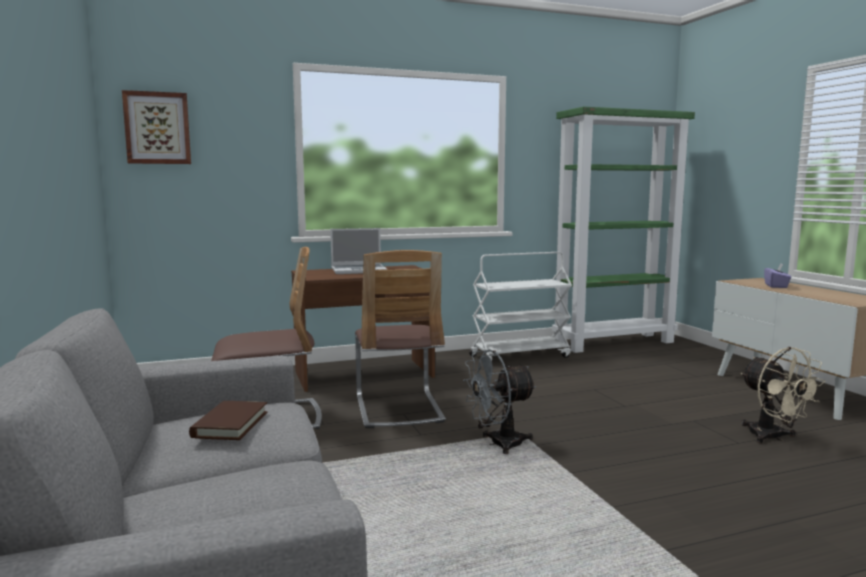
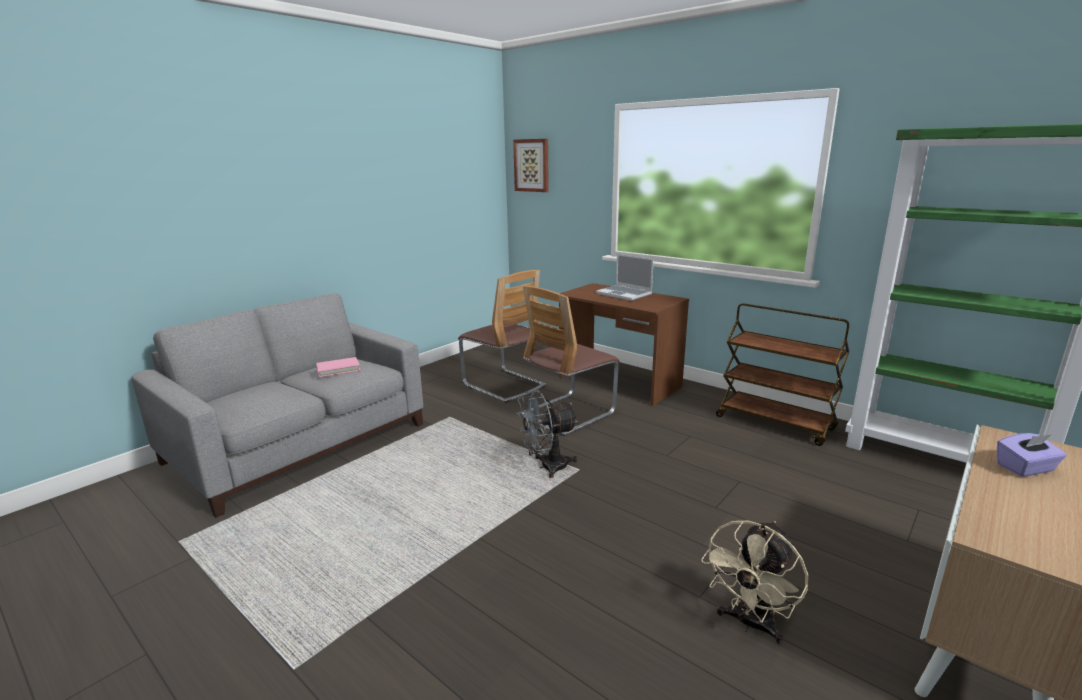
camera: 60 degrees right, 10 degrees up
(230, 424) = (338, 369): brown book -> pink book
(498, 444) = (547, 467): grey fan -> grey fan turned 60 degrees counterclockwise
(520, 356) = (775, 423): white cart -> brown cart

